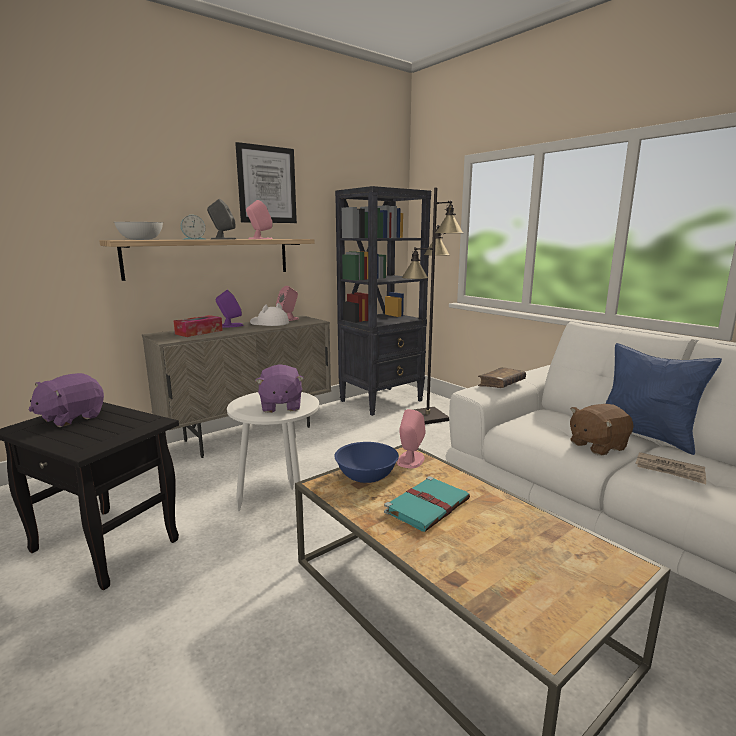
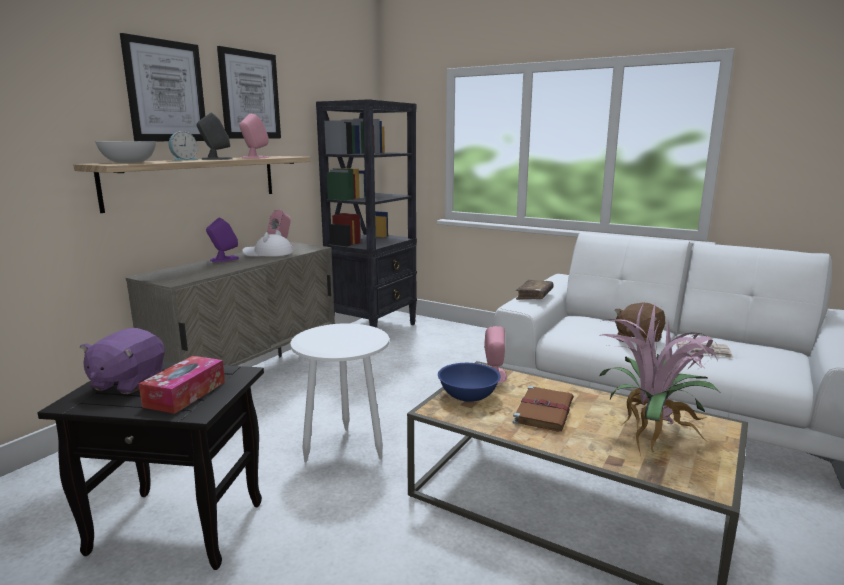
camera: 20 degrees left, 0 degrees up
(184, 181) = (166, 91): none -> picture
(199, 332) = (198, 269): tissue box -> tissue box (185, 394)
(280, 406) = (353, 340): purple plush toy -> none
(427, 417) = (431, 340): black floor lamp -> none
(428, 505) = (544, 410): turquoise book -> brown book
(530, 558) = (654, 434): none -> potted plant
(645, 436) = (665, 327): blue pillow -> none

